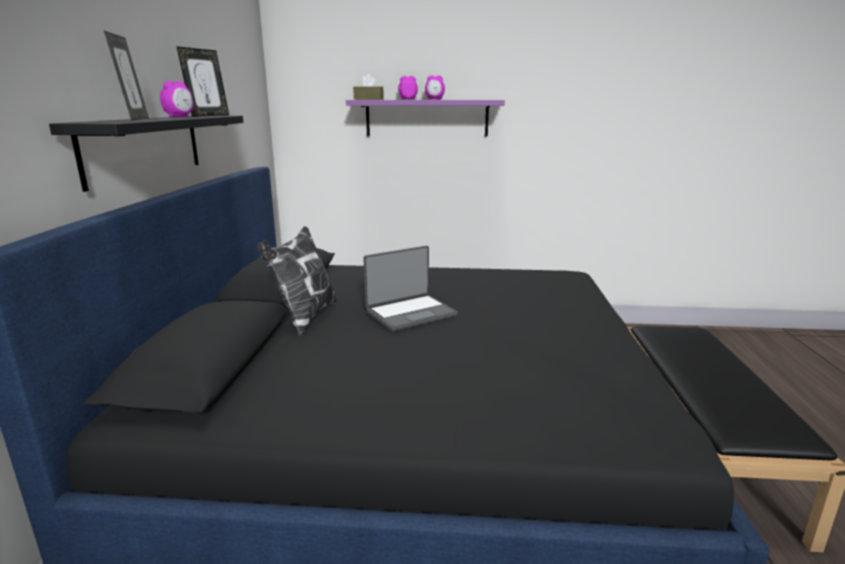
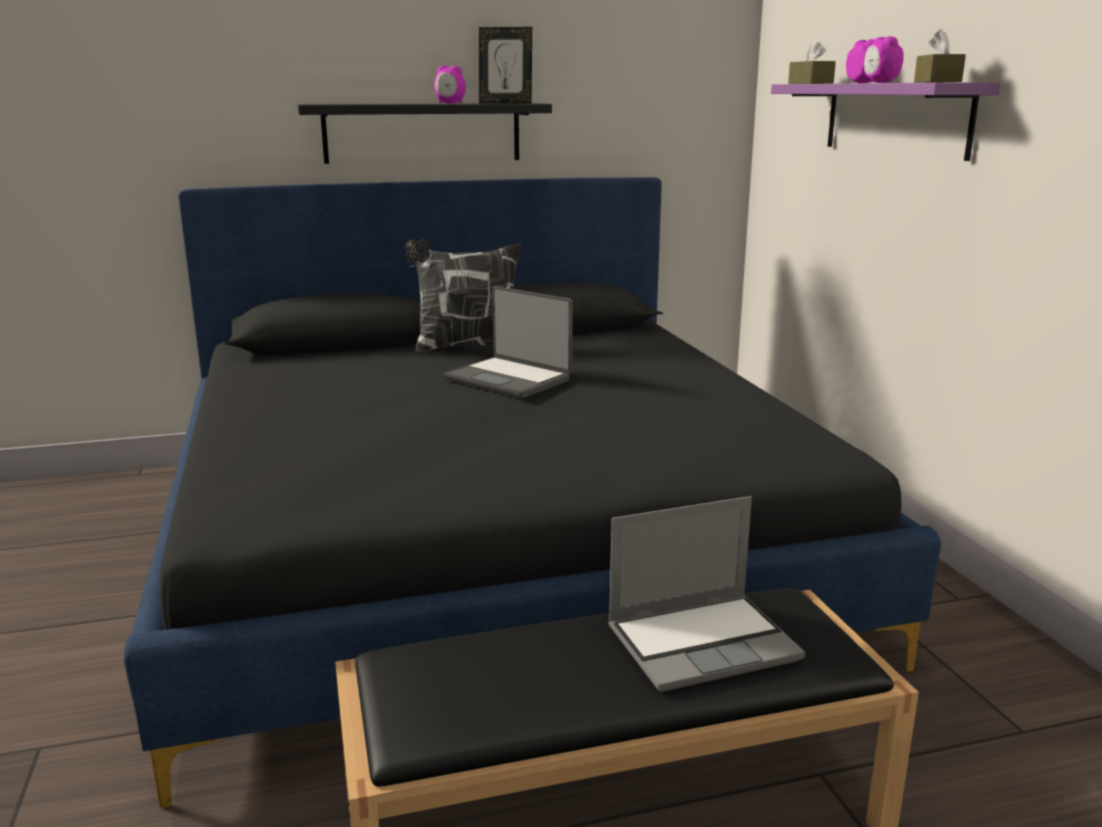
camera: 70 degrees right, 0 degrees up
(135, 119) = (376, 103): picture frame -> none
(482, 99) = (937, 82): none -> brown tissue box
(694, 351) = (703, 642): none -> laptop

